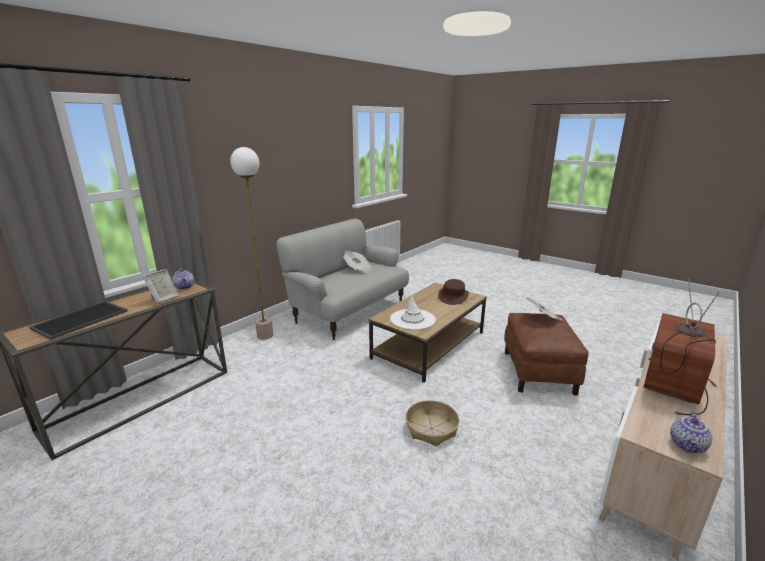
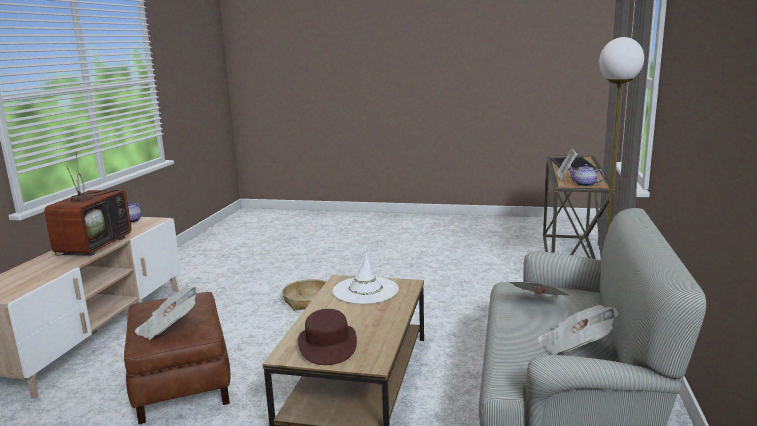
camera: 155 degrees right, 5 degrees down
(340, 284) = (538, 304): none -> newspaper

